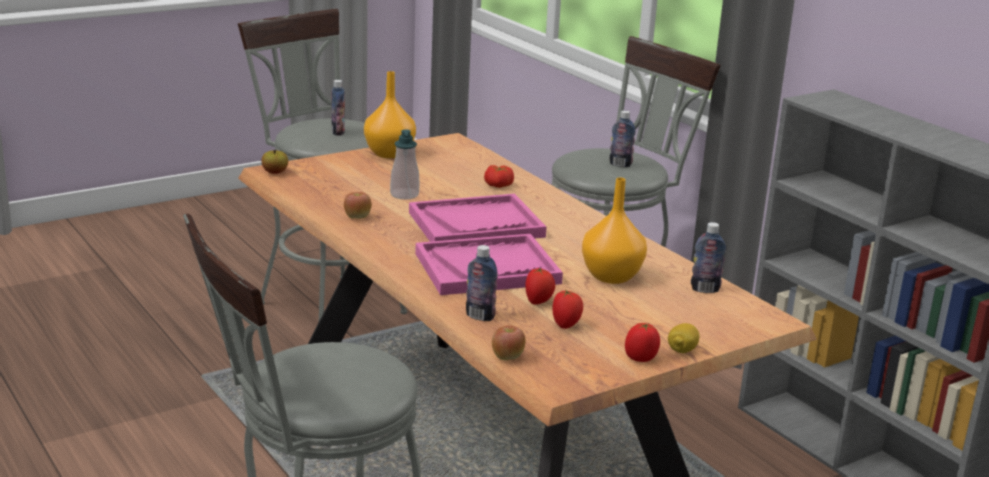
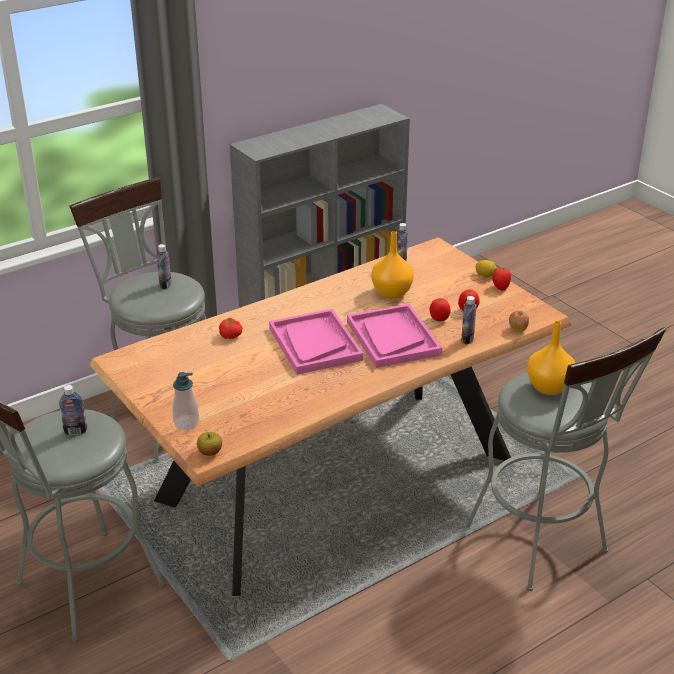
camera: 90 degrees left, 10 degrees up
(357, 217) = (311, 398): apple -> none
(390, 153) = (154, 391): orange vase -> orange vase (548, 387)
(404, 195) = (257, 378): soap dispenser -> soap dispenser (186, 423)

